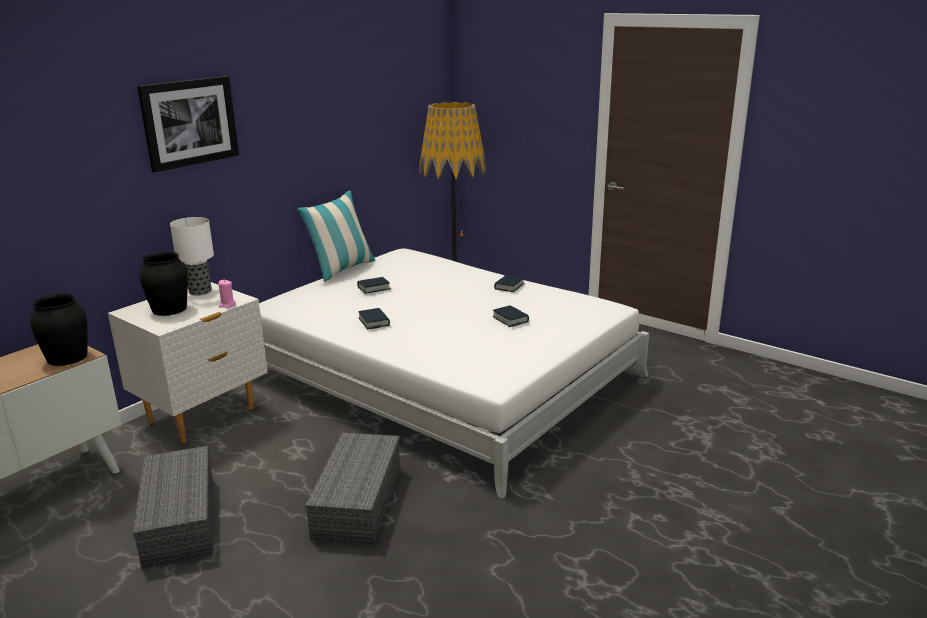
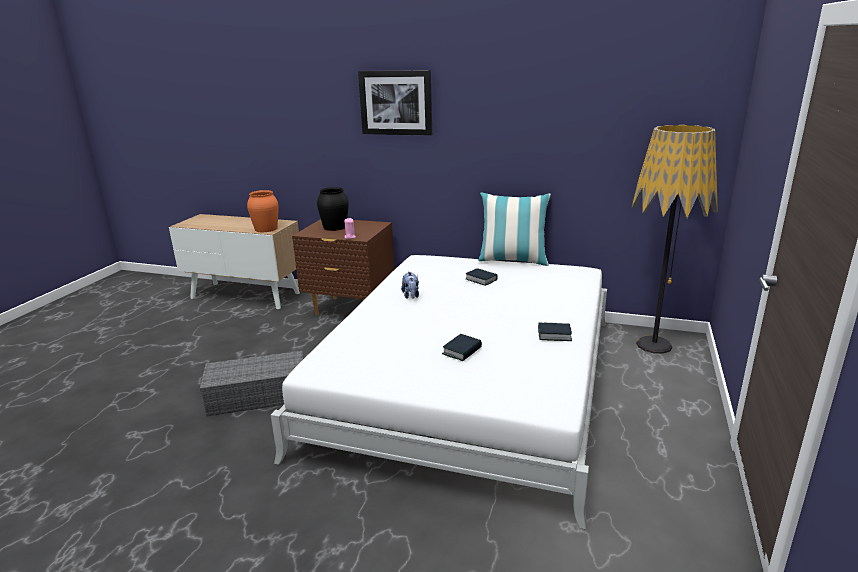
camera: 70 degrees right, 0 degrees up
(67, 357) = (266, 229): black vase -> orange vase
(178, 519) = (231, 341): grey storage box -> none
(201, 291) = (369, 226): table lamp -> none
(202, 415) = (350, 309): white nightstand -> brown nightstand
(374, 322) = (411, 296): book -> plush toy

